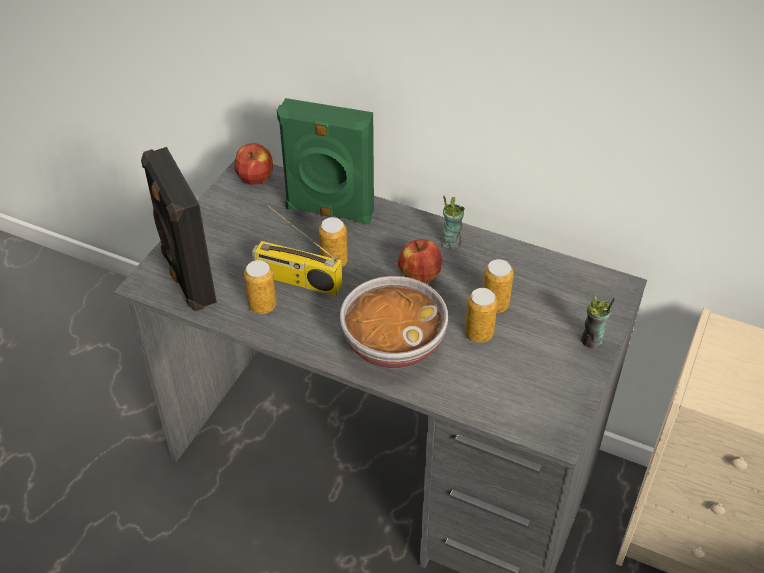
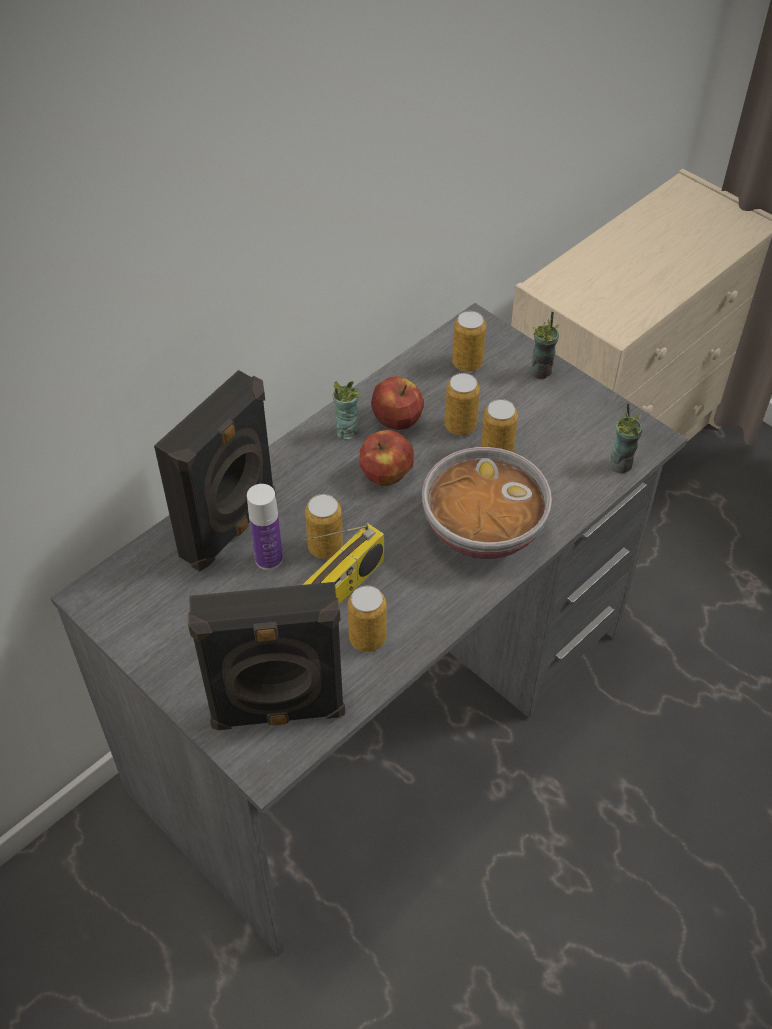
camera: 70 degrees left, 5 degrees up
(255, 178) = (116, 590): apple -> apple (396, 419)
(311, 237) = (269, 559): none -> bottle
(329, 212) = (231, 528): green speaker -> black speaker
(512, 419) = (621, 464): none -> cup
(569, 292) = (467, 363): none -> can

